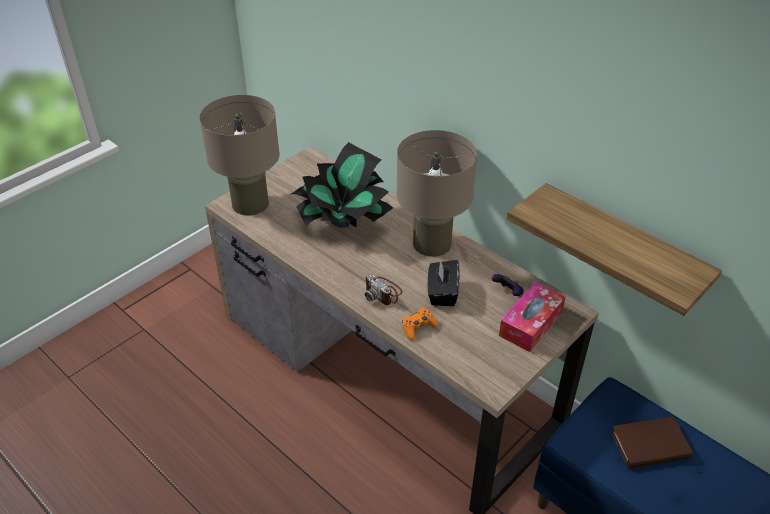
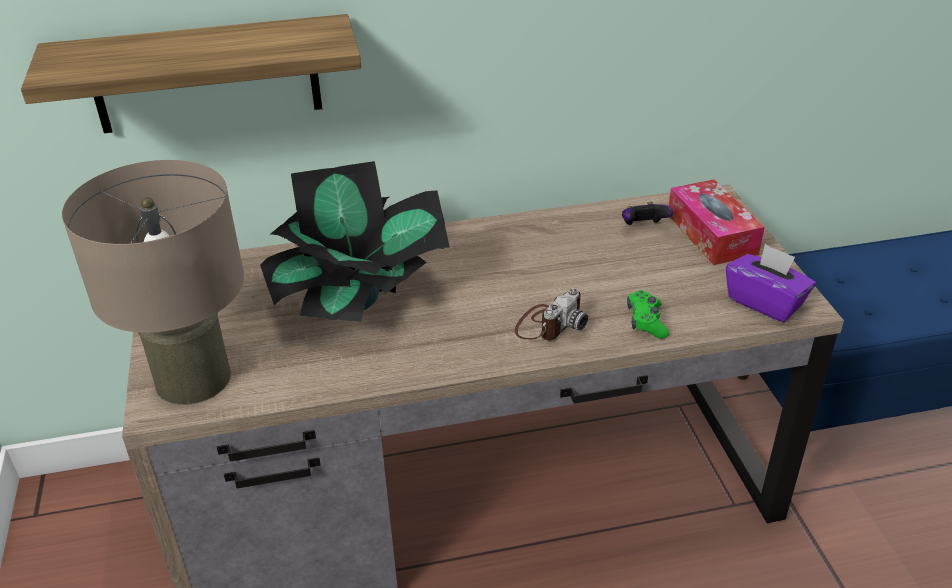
camera: 55 degrees left, 5 degrees down
(383, 292) = (549, 324): camera -> camera turned 45 degrees counterclockwise
(418, 327) = (646, 321): orange game controller -> green game controller
(432, 243) = (493, 244): beige table lamp -> none
(442, 293) = (597, 275): black tissue box -> none
(482, 370) = (765, 302): none -> purple tissue box
(621, 248) = (744, 76): shelf -> shelf (206, 75)
(650, 445) = (867, 281): brown book -> none

